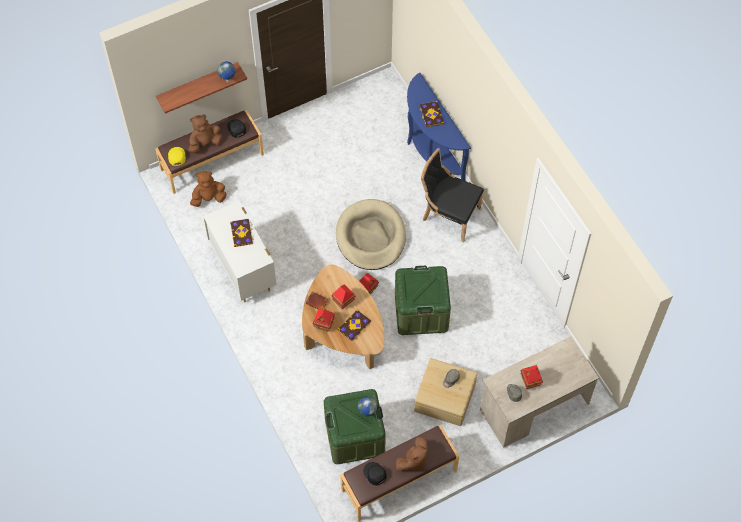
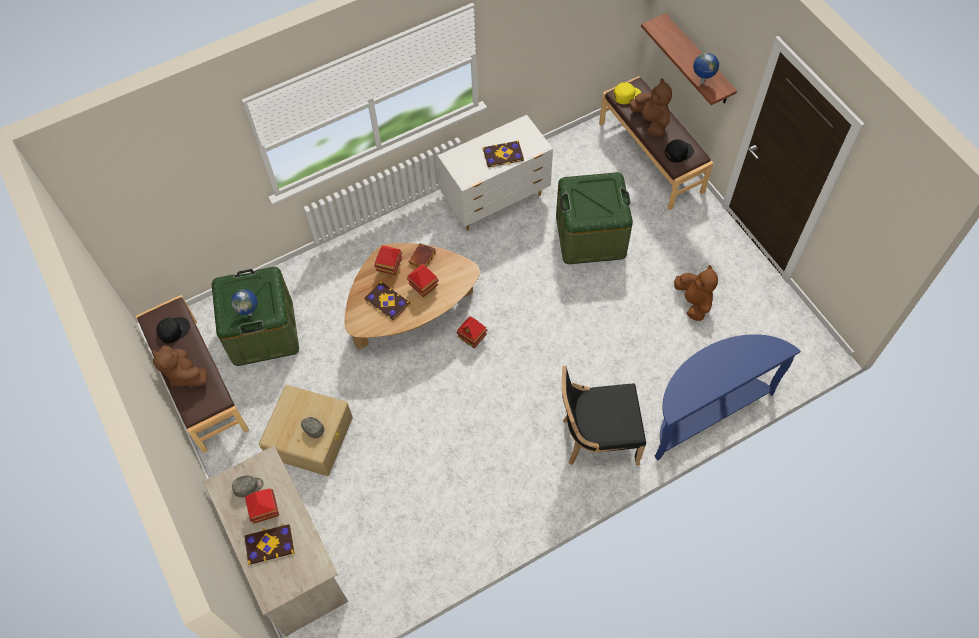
camera: 90 degrees right, 0 degrees up
(208, 198) = (596, 158): brown plush toy -> brown plush toy (693, 302)
(371, 237) = (553, 339): beige dog bed -> none
(421, 312) = (438, 405): green storage box -> green storage box (590, 236)
(431, 115) = (721, 368): book -> book (269, 544)
(448, 215) = (596, 438): black chair -> black chair turned 120 degrees counterclockwise

